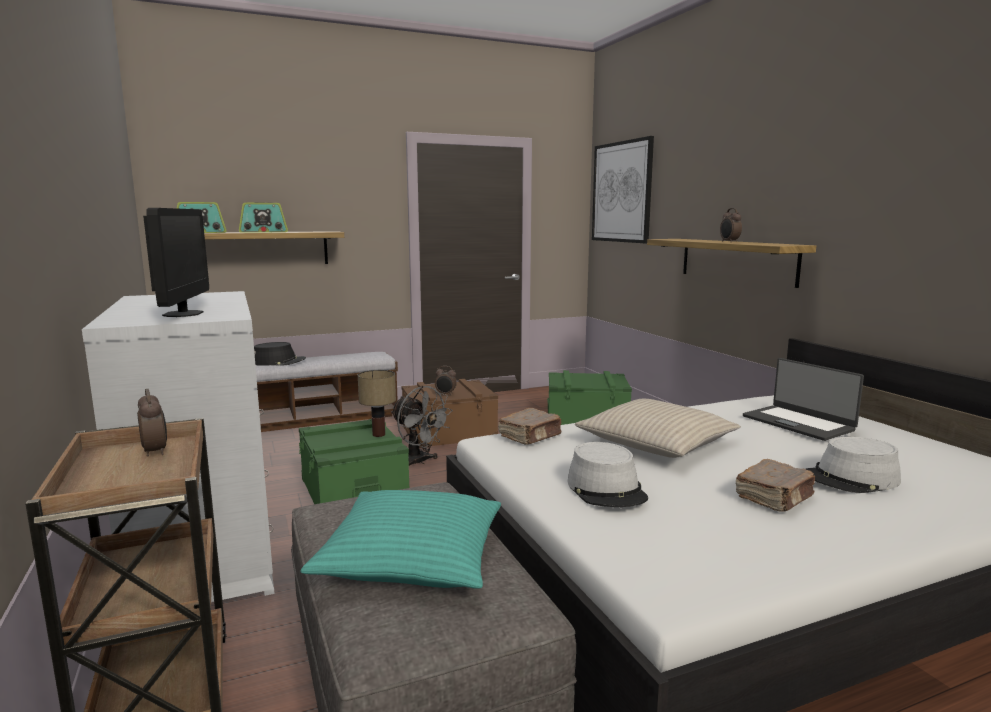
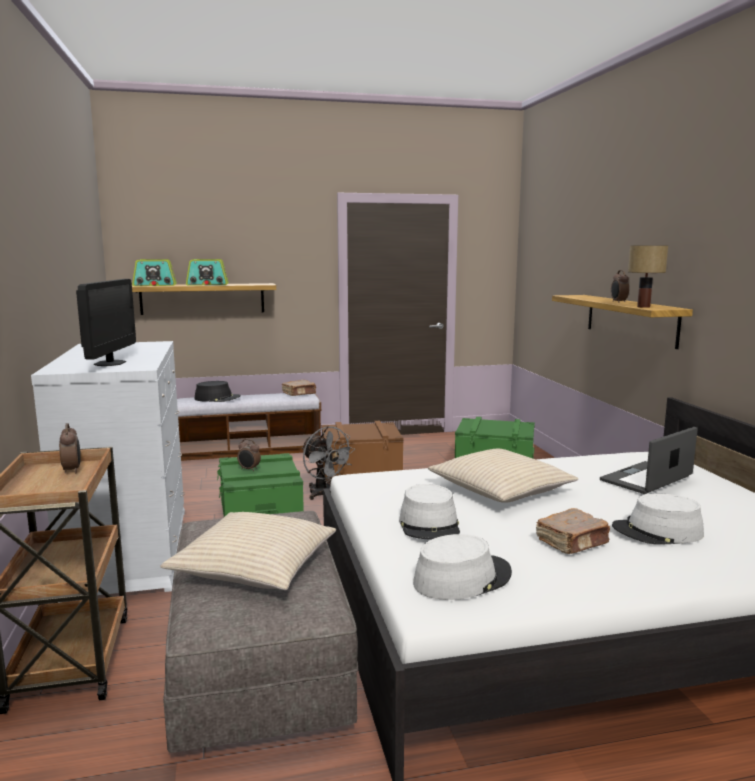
camera: 10 degrees right, 0 degrees up
(378, 434) = (283, 467): table lamp -> table lamp (643, 307)
(413, 557) = (255, 565): turquoise pillow -> beige pillow
(445, 394) = (356, 434): alarm clock -> alarm clock (249, 469)
(530, 436) = (393, 476): brown book -> brown book (299, 393)
(621, 192) = (541, 246): picture -> none
(686, 552) = (462, 578): none -> grey hat
(798, 423) = (647, 479): laptop -> laptop turned 75 degrees clockwise

